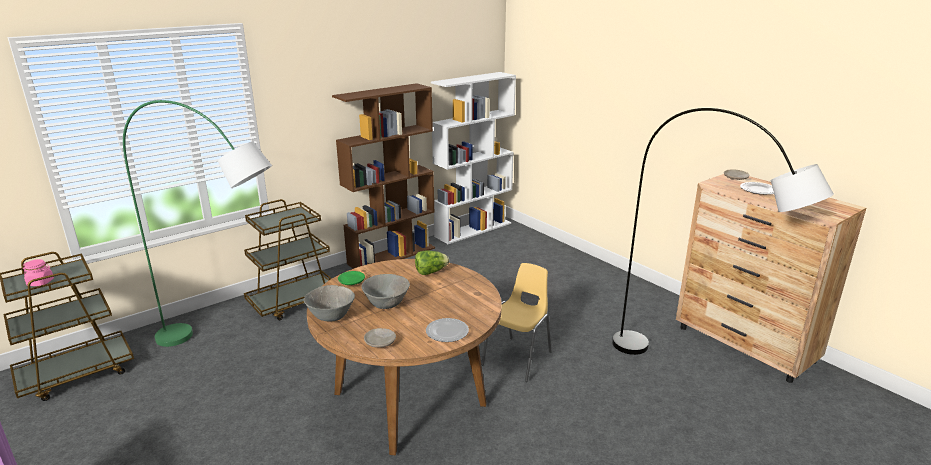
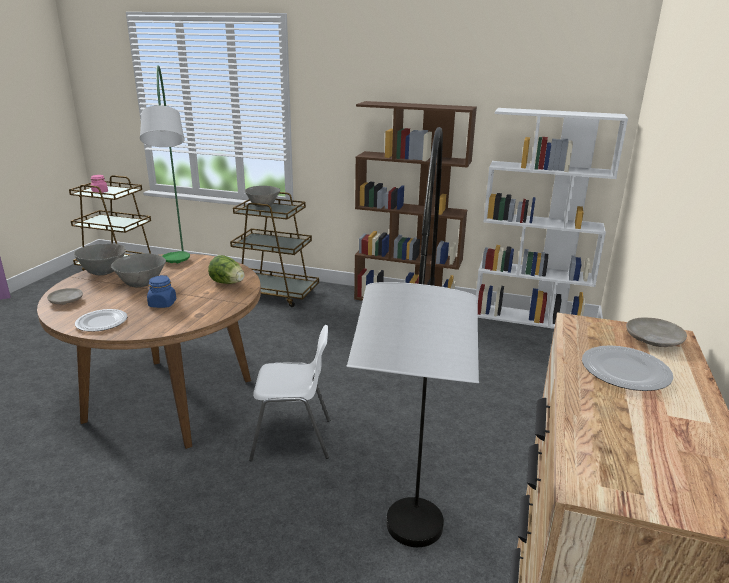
camera: 55 degrees right, 0 degrees up
(268, 220) = (263, 206): none -> grey bowl
(440, 303) = (162, 304): none -> blue jar
(518, 358) = (293, 439): yellow chair -> white chair

